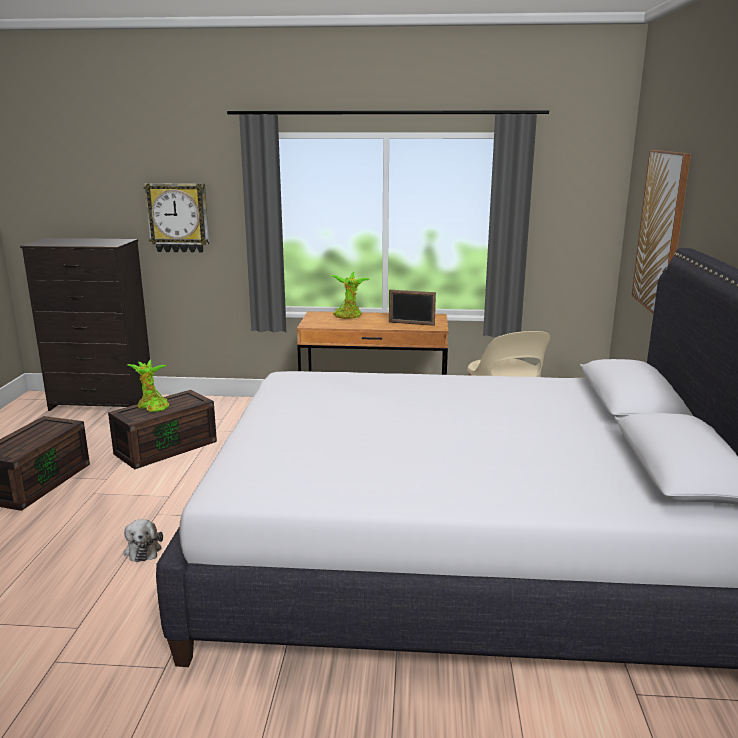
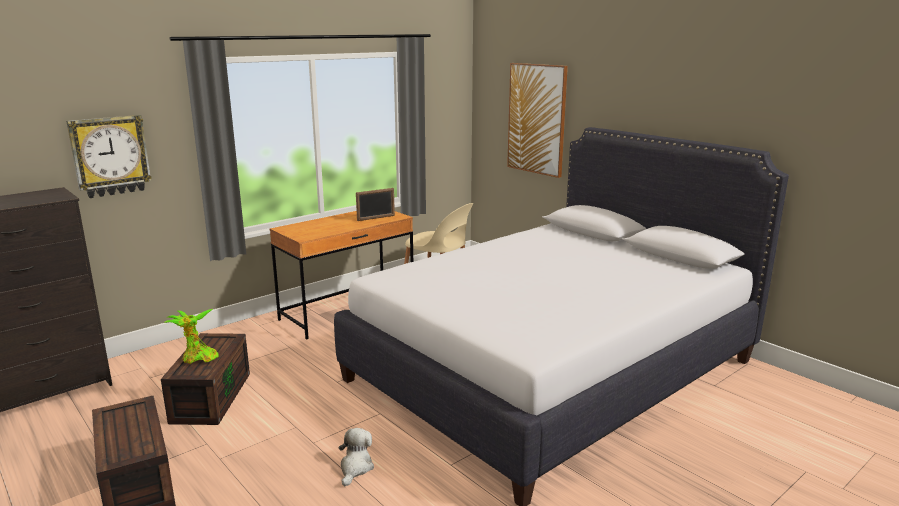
camera: 45 degrees left, 0 degrees up
(143, 549) = (355, 468): plush toy -> plush toy turned 105 degrees counterclockwise
(348, 316) = (316, 224): potted plant -> none

